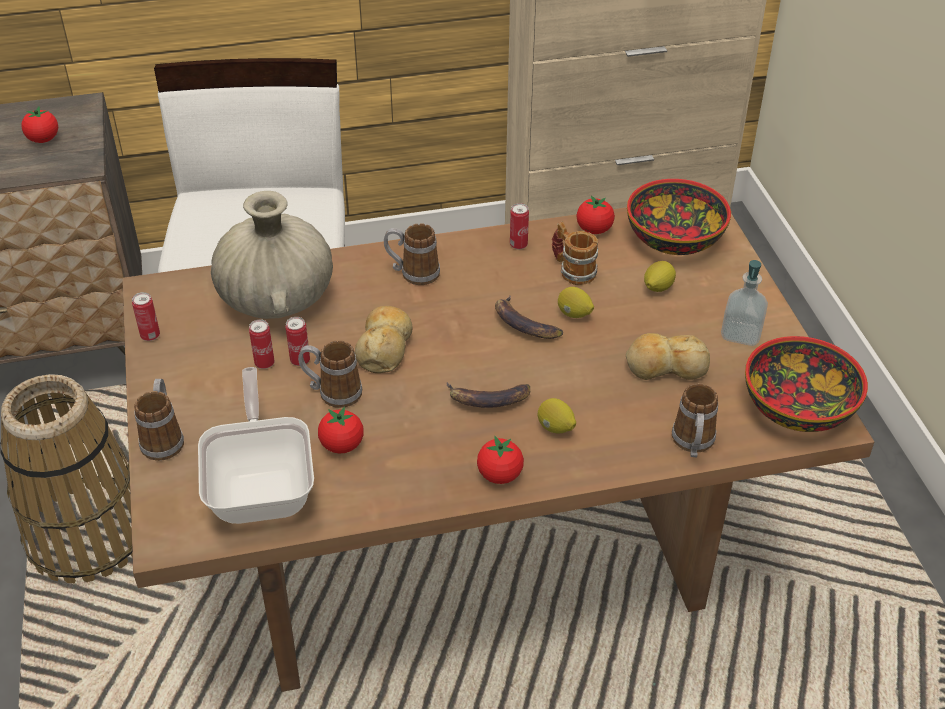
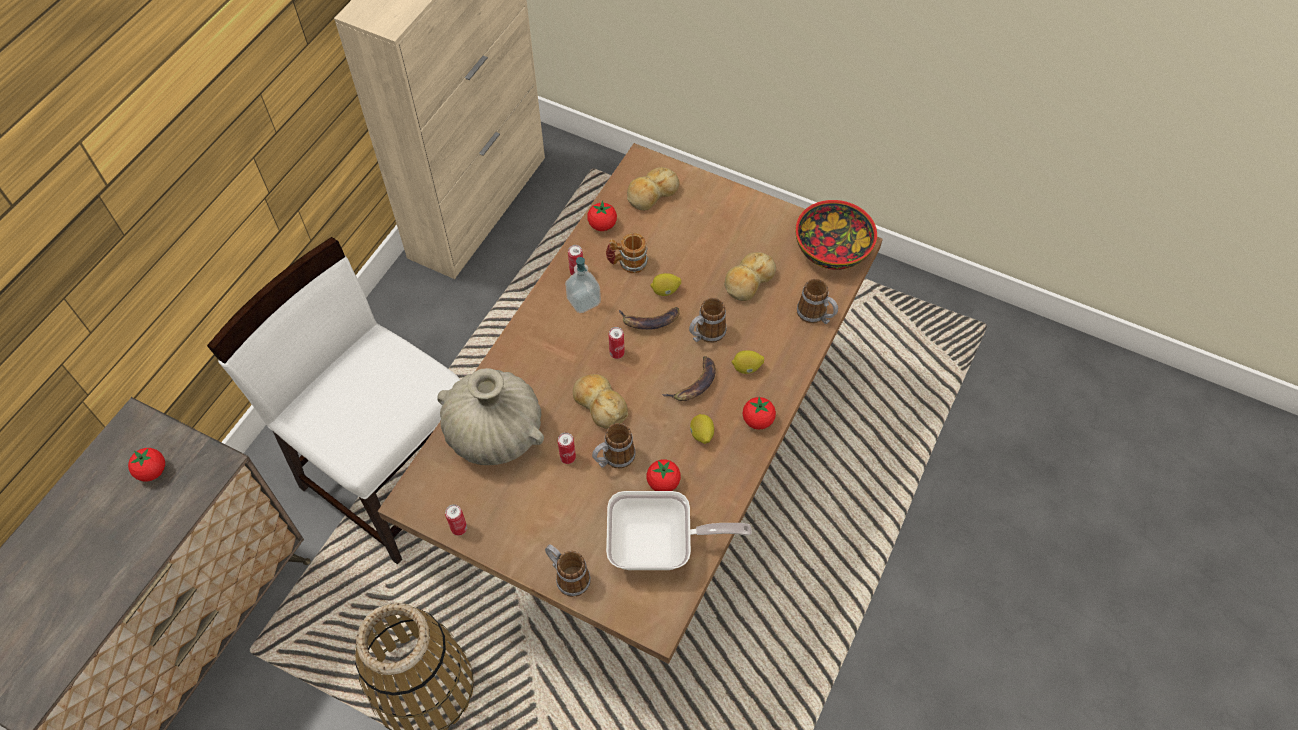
camera: 50 degrees left, 15 degrees up
(262, 486) = (659, 546): frying pan -> frying pan turned 150 degrees clockwise
(264, 363) = (551, 479): can -> can (617, 353)
(412, 273) = (546, 344): mug -> mug (706, 334)
(657, 288) = (683, 235): lemon -> lemon (701, 434)
(675, 239) = (651, 194): bowl -> bread
(741, 334) = (756, 228): soap dispenser -> soap dispenser (583, 301)

